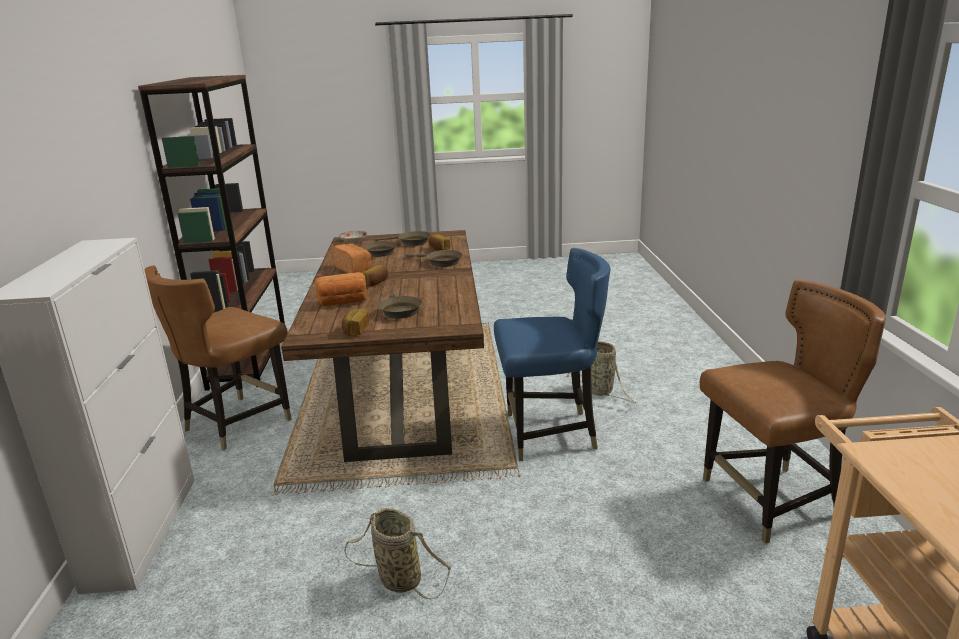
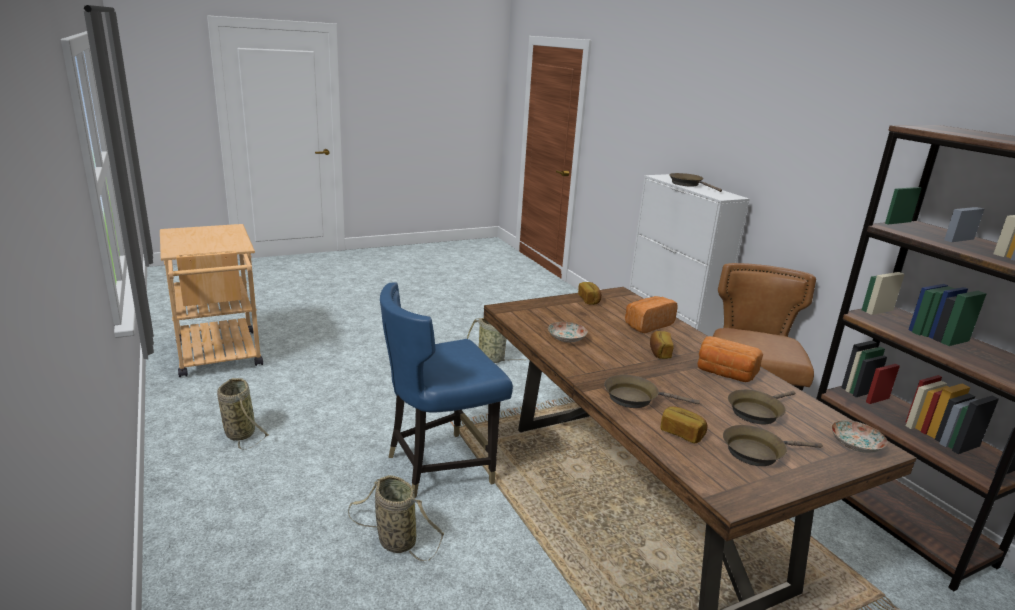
camera: 155 degrees right, 0 degrees up
(399, 311) = (580, 319): brown frying pan -> brown frying pan (688, 184)
(437, 296) = (567, 338): none -> plate
(771, 501) = (239, 432): brown chair -> basket

